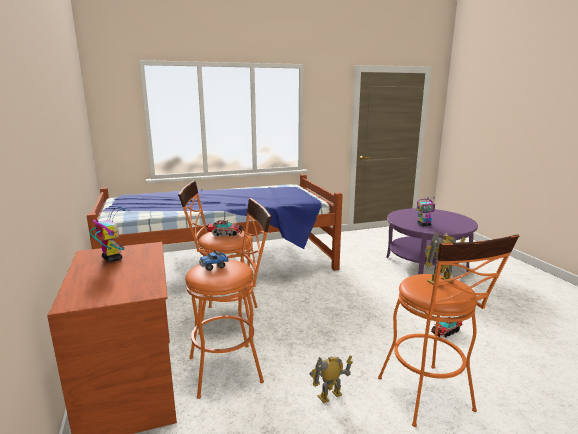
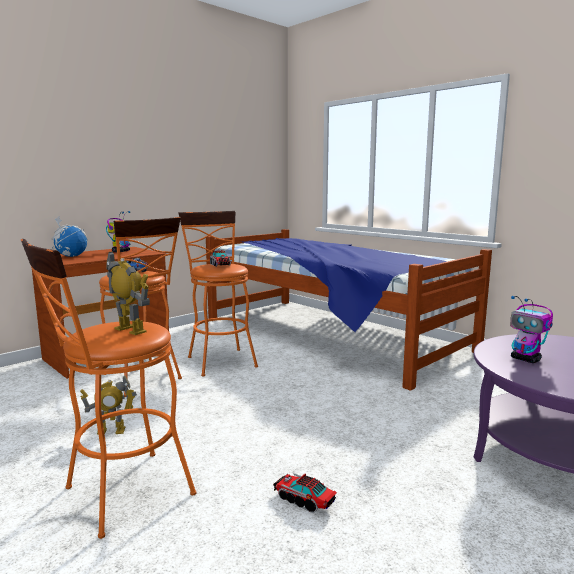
camera: 65 degrees right, 5 degrees down
(105, 286) = (71, 256): none -> globe
(330, 396) = (111, 431): toy robot -> toy robot turned 135 degrees clockwise

